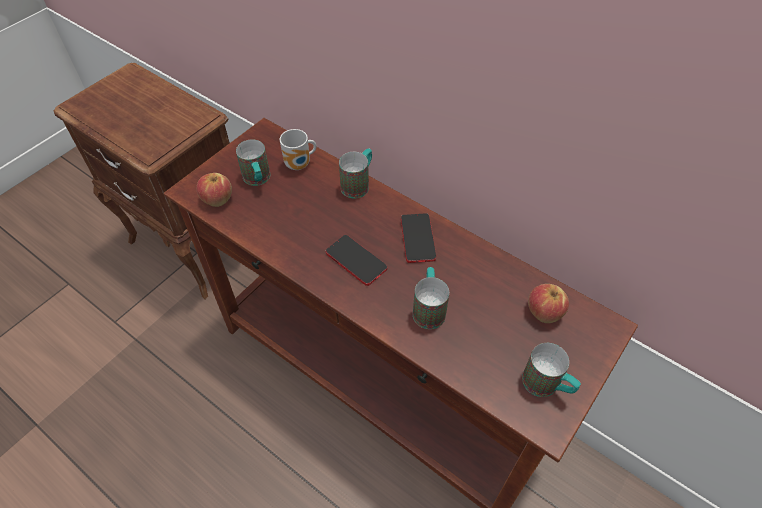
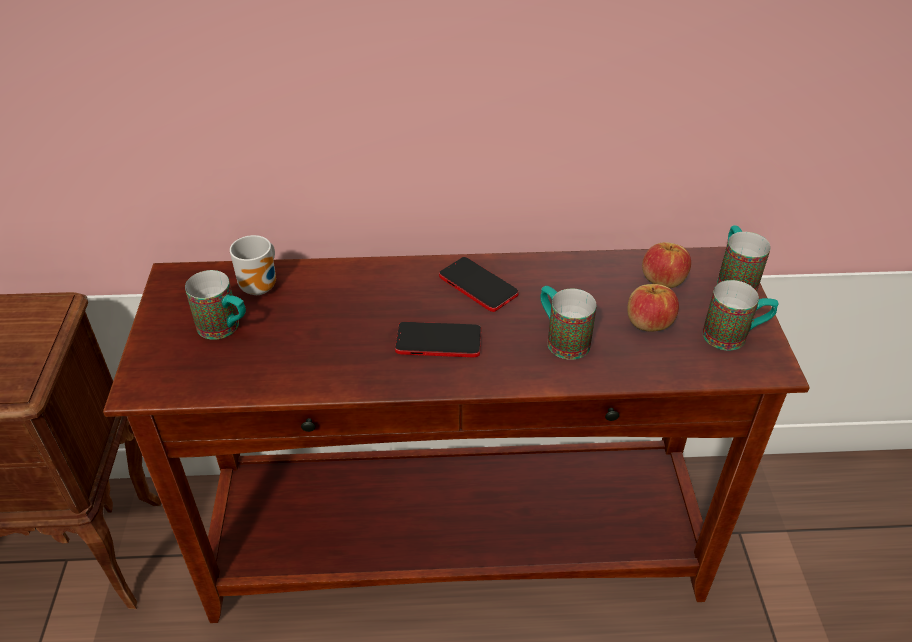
camera: 40 degrees left, 10 degrees down
(217, 199) = (193, 376): apple -> apple (648, 323)
(358, 184) = (355, 270): mug -> mug (734, 279)

